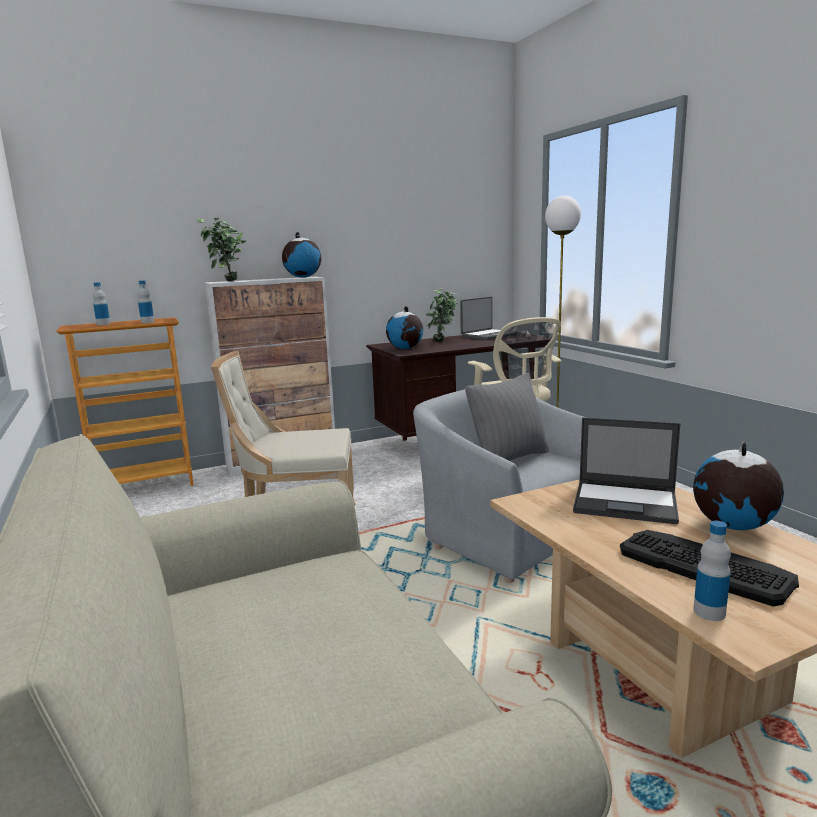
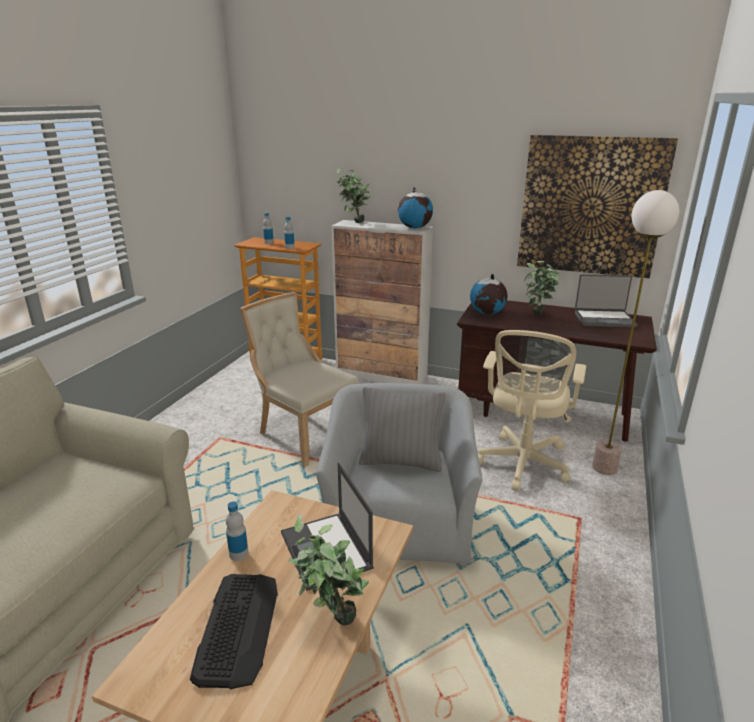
camera: 45 degrees right, 10 degrees up
(451, 240) = (590, 206): none -> picture
(709, 612) = (161, 651): bottle -> bottle (238, 554)
(732, 526) = (331, 622): globe -> potted plant

